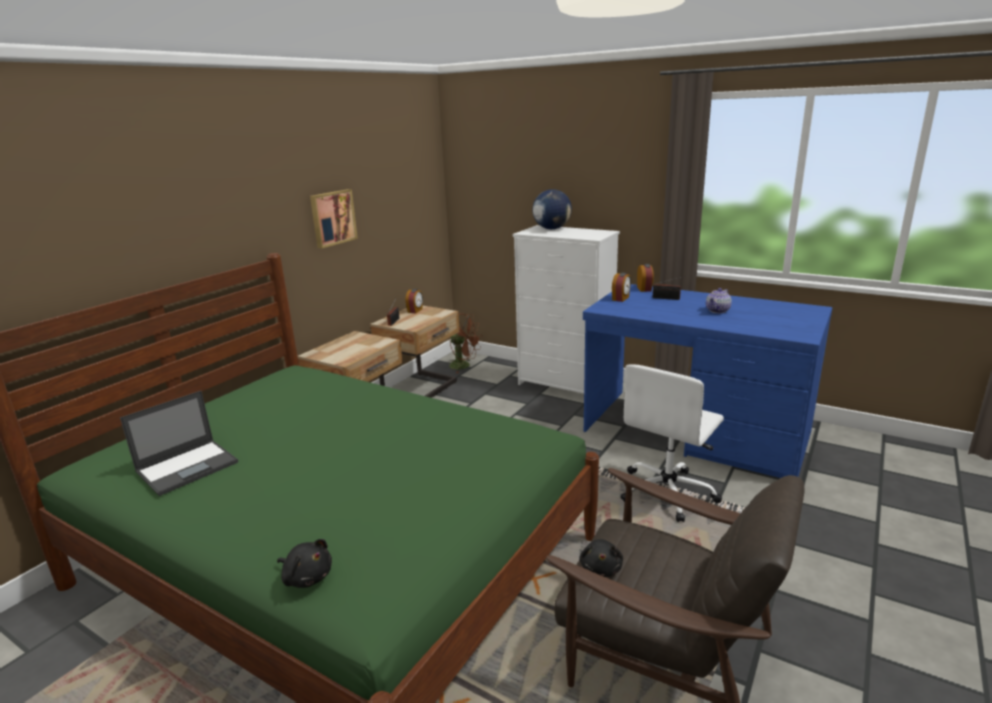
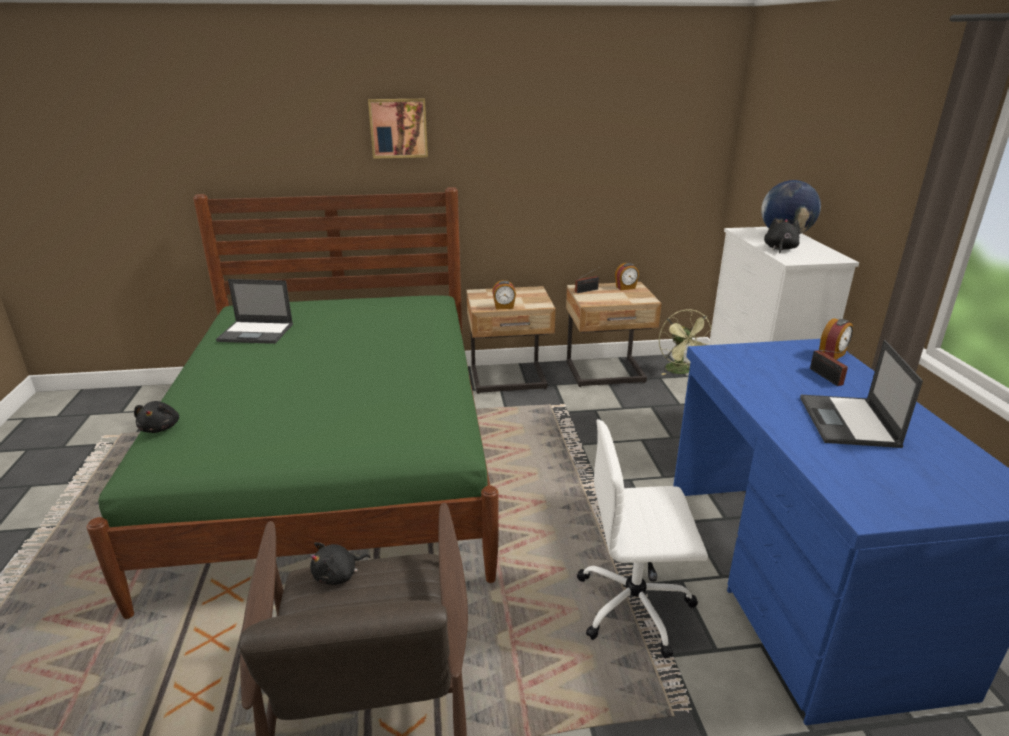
camera: 50 degrees right, 5 degrees up
(332, 218) = (541, 165): picture -> picture (398, 128)
(464, 366) = (681, 371): brown fan -> green fan
(572, 235) = (779, 249): none -> black plush toy
(621, 299) = (768, 352): alarm clock -> alarm clock (504, 307)
(718, 310) = (849, 422): teapot -> laptop

